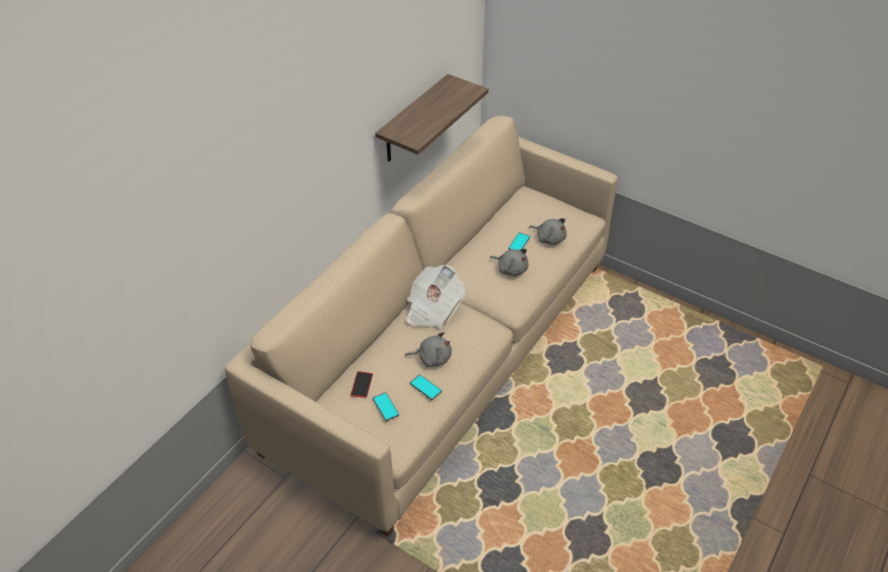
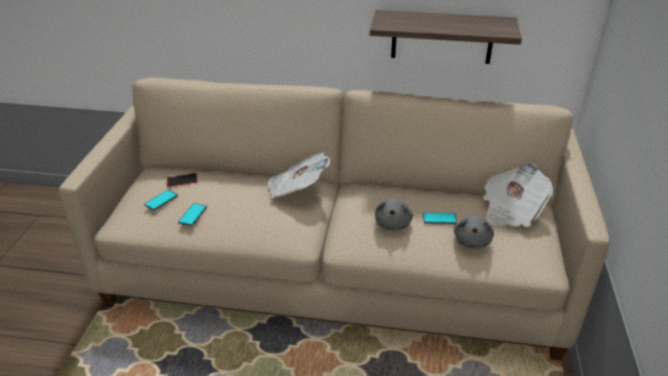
camera: 65 degrees right, 10 degrees down
(432, 358) = (232, 208): grey plush toy -> none
(527, 204) = (511, 209): none -> newspaper

